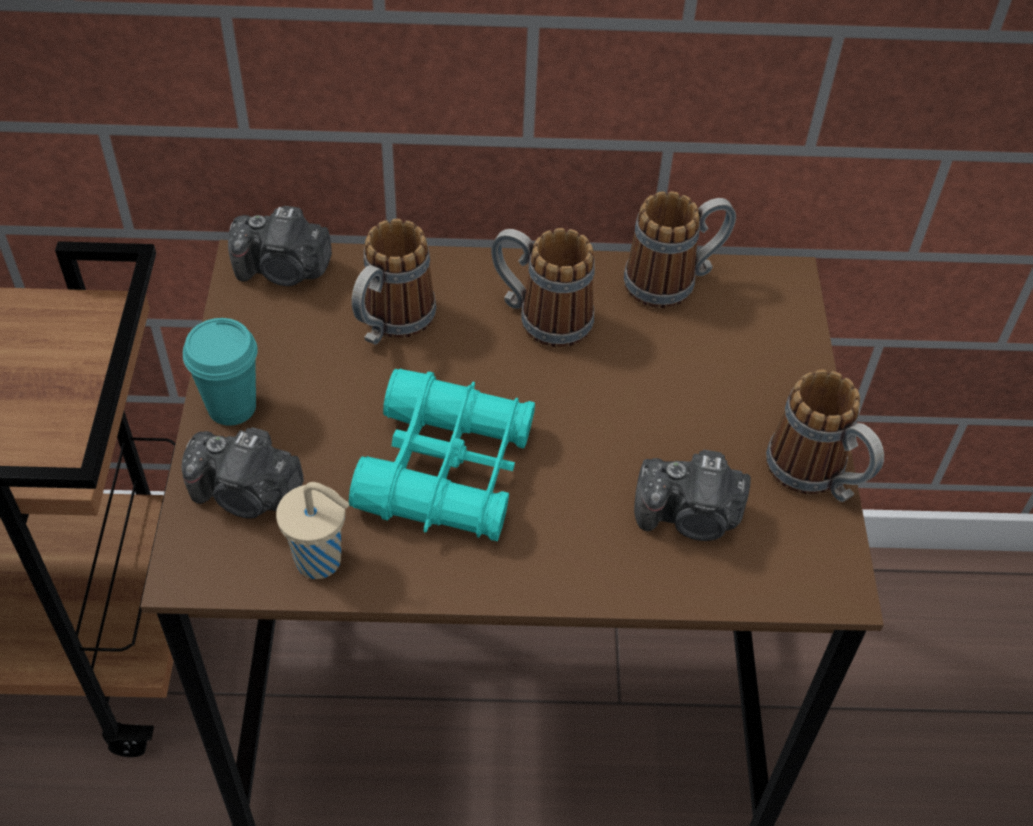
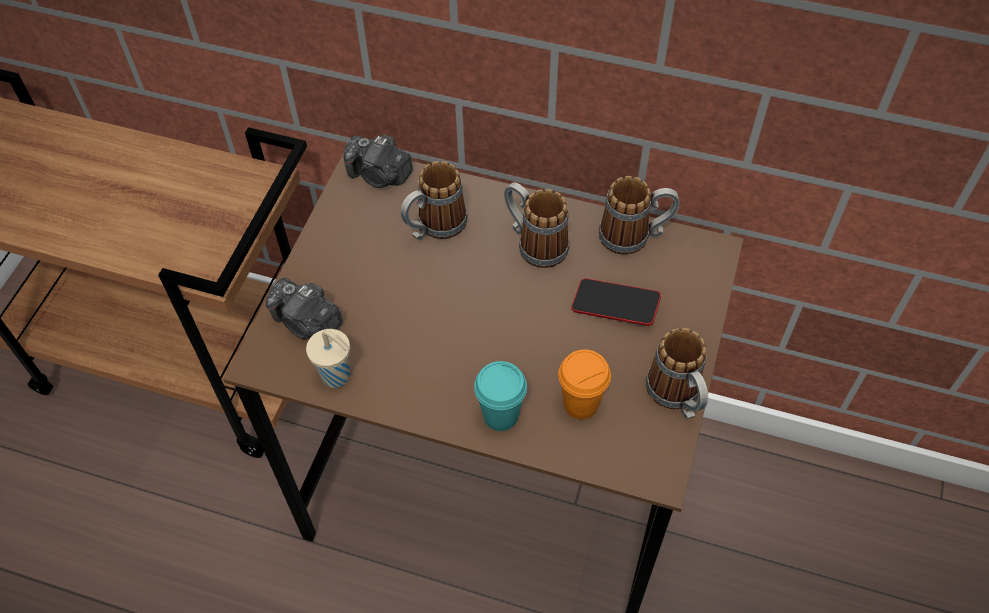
camera: 20 degrees right, 5 degrees up
(232, 407) = (317, 262): turquoise cup -> turquoise cup (500, 416)
(447, 470) = (435, 335): turquoise binoculars -> none
(684, 376) = (615, 305): none -> phone
(690, 517) = (580, 404): camera -> orange cup

